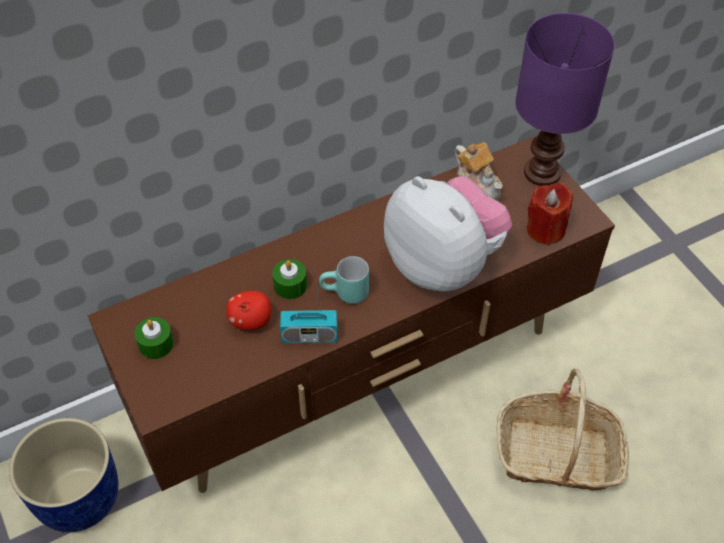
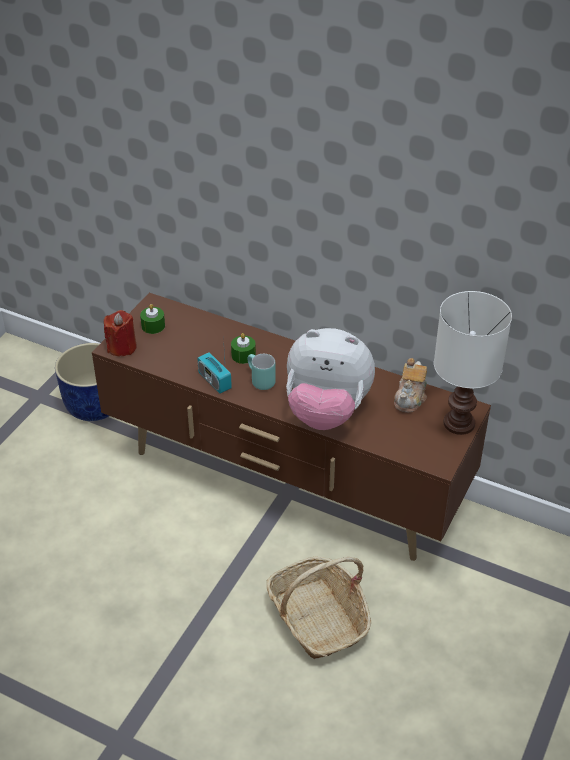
camera: 55 degrees right, 10 degrees down
(251, 321) = (202, 353): apple -> none
(443, 264) = (326, 412): plush toy -> plush toy turned 90 degrees clockwise
(541, 171) = (459, 422): purple table lamp -> white table lamp
(545, 229) = (407, 447): red candle -> red candle (122, 347)

